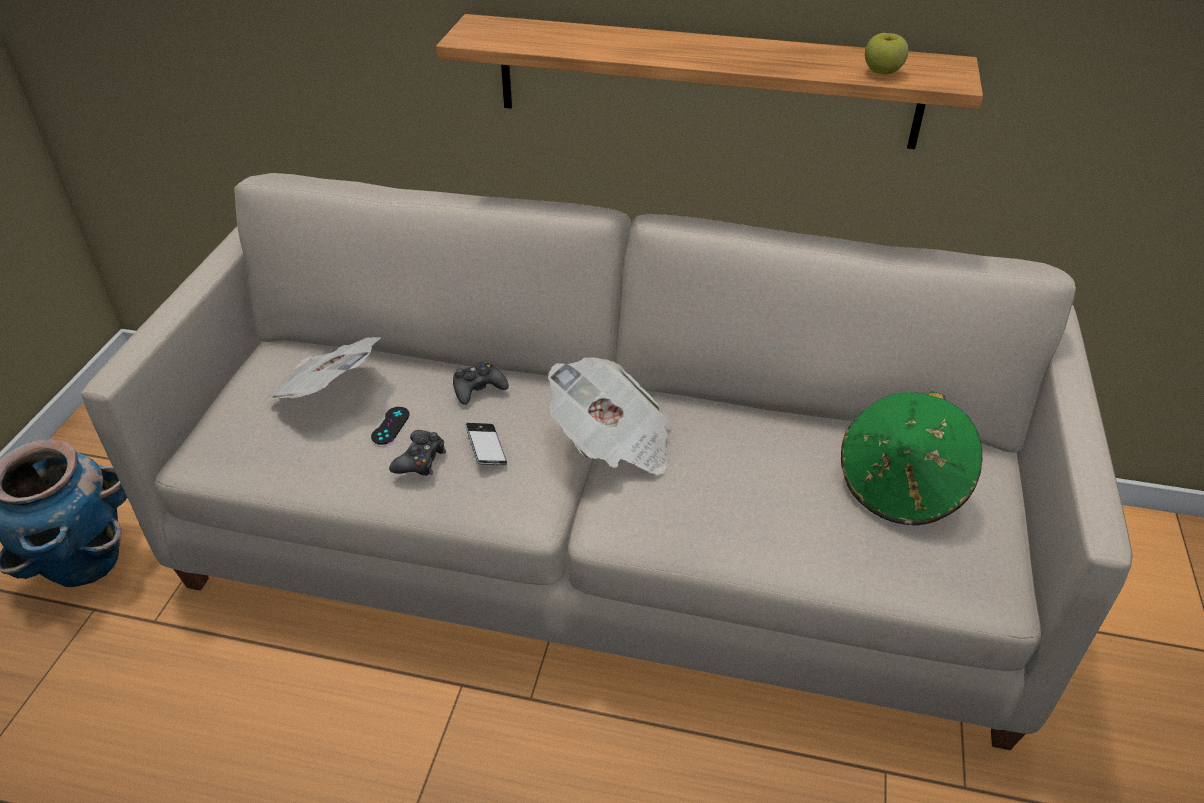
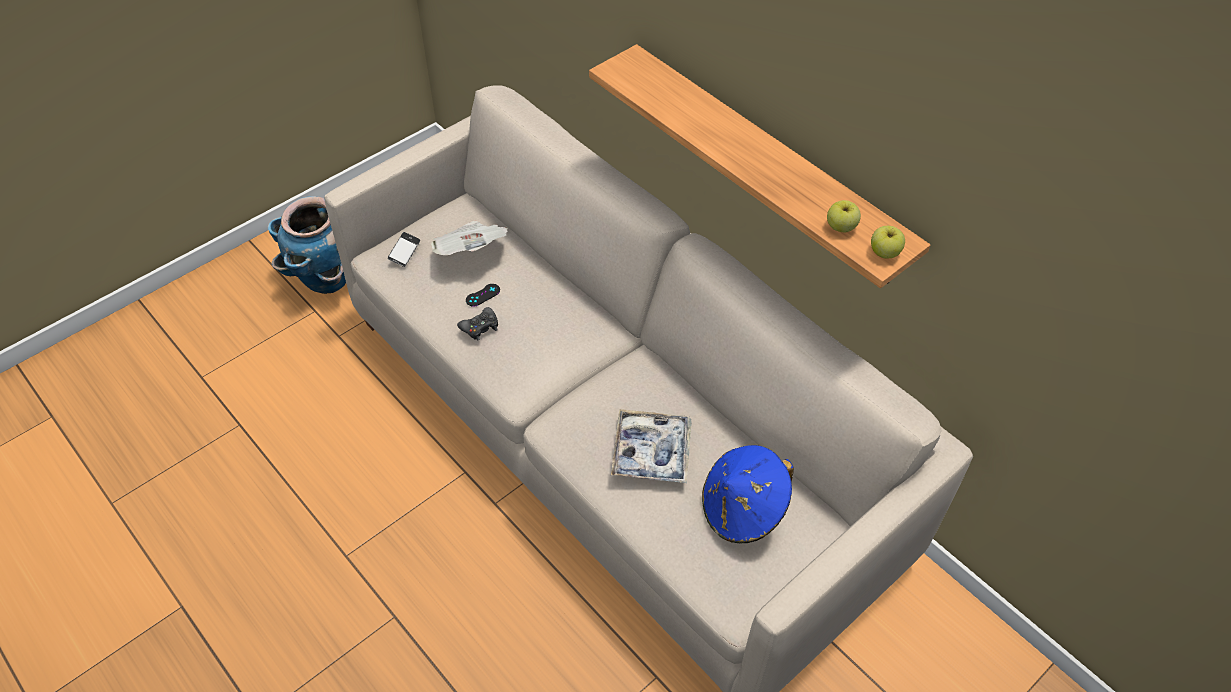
camera: 35 degrees right, 10 degrees up
(478, 388) = (551, 296): black game controller -> none
(486, 448) = (521, 340): phone -> phone (404, 251)
(612, 442) = (595, 377): newspaper -> none
(753, 482) = (651, 452): none -> tray
(902, 486) = (743, 509): green hat -> blue hat
(950, 75) = (884, 252): none -> apple

